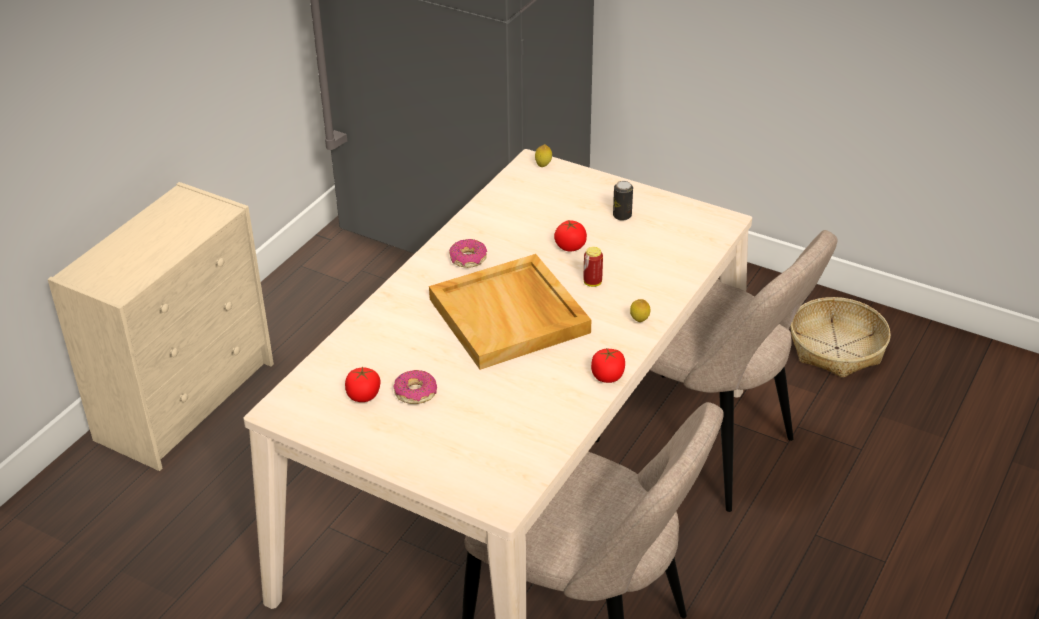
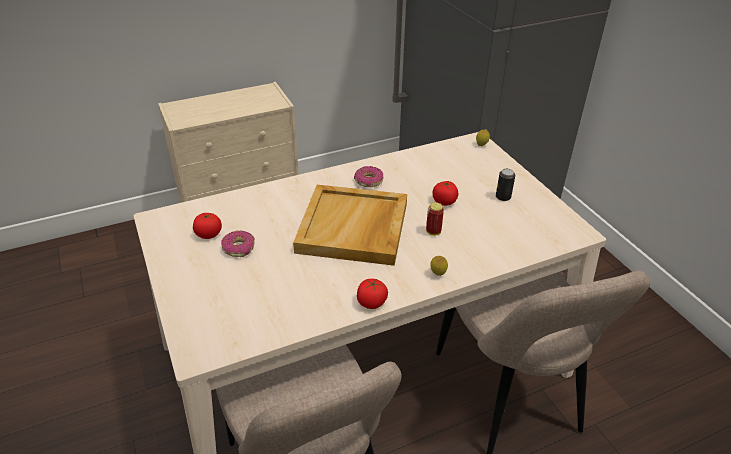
camera: 35 degrees right, 0 degrees up
(836, 348) = (674, 381): basket -> none

